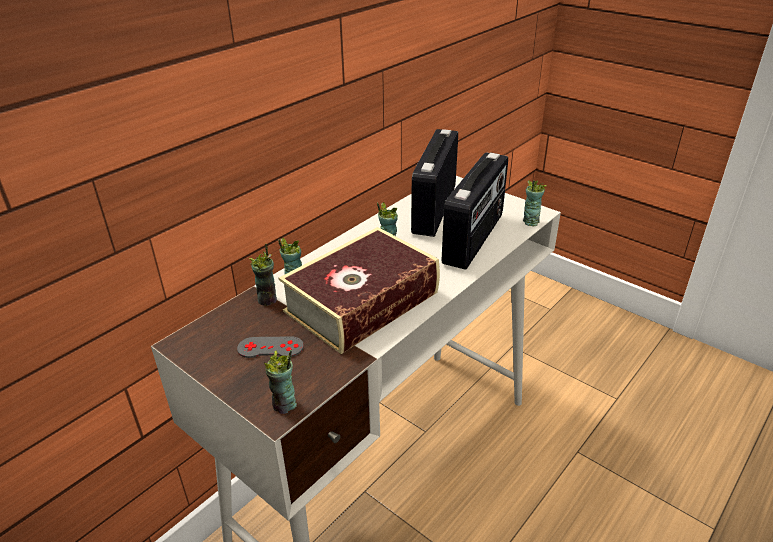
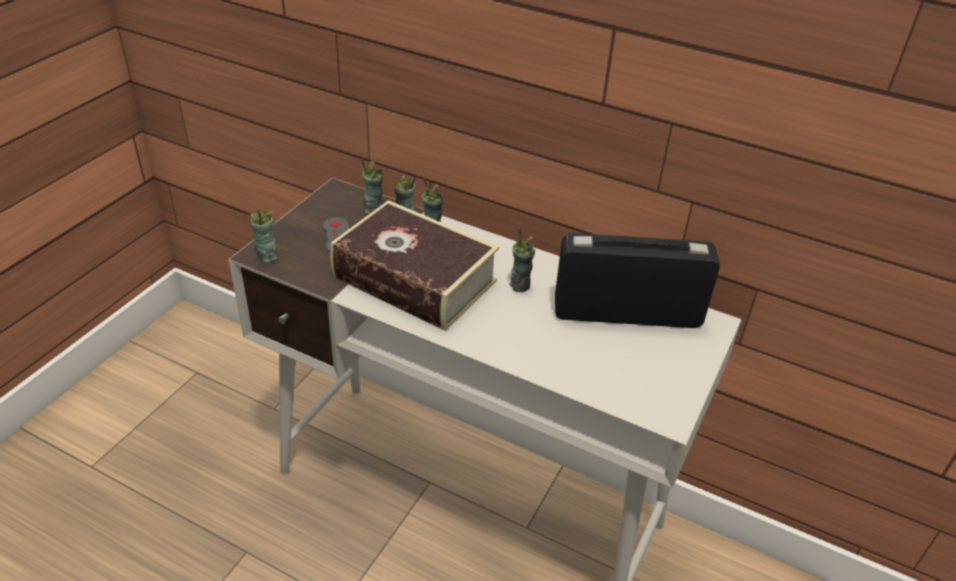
camera: 75 degrees right, 5 degrees up
(475, 239) = (569, 355): radio -> none
(530, 222) = (638, 409): cup -> cup (374, 209)

